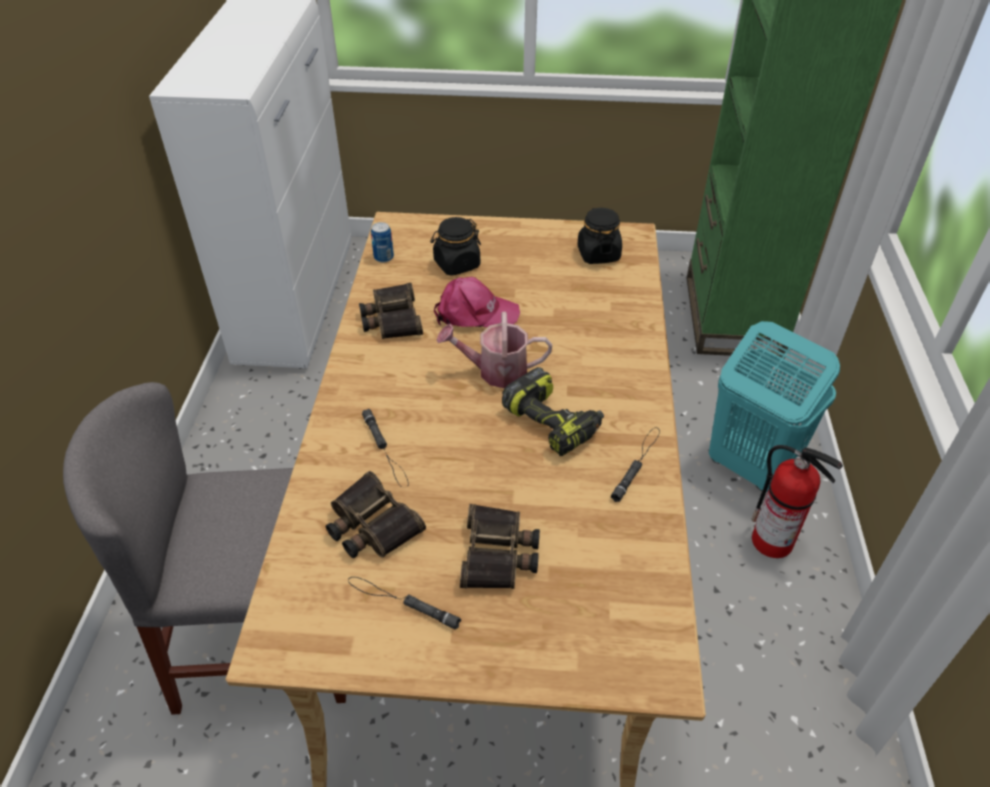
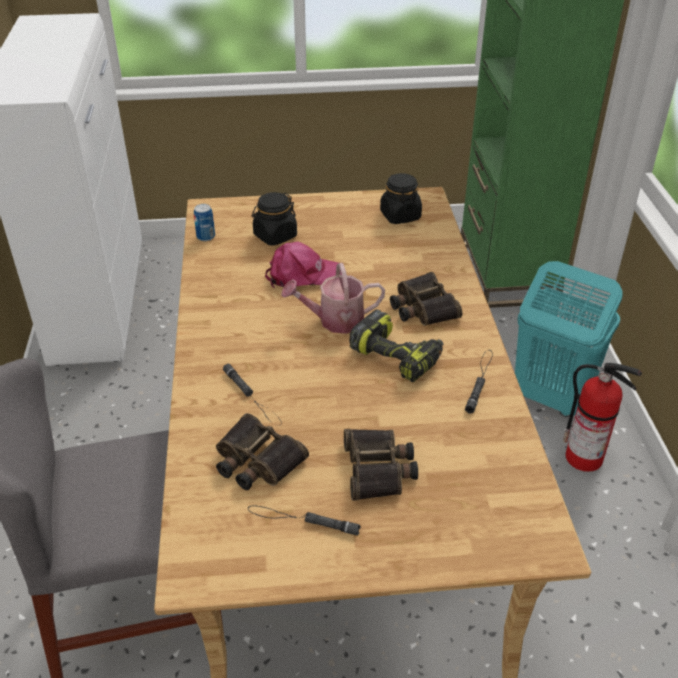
camera: 10 degrees left, 5 degrees down
(391, 319) = (227, 287): binoculars -> binoculars (422, 307)

